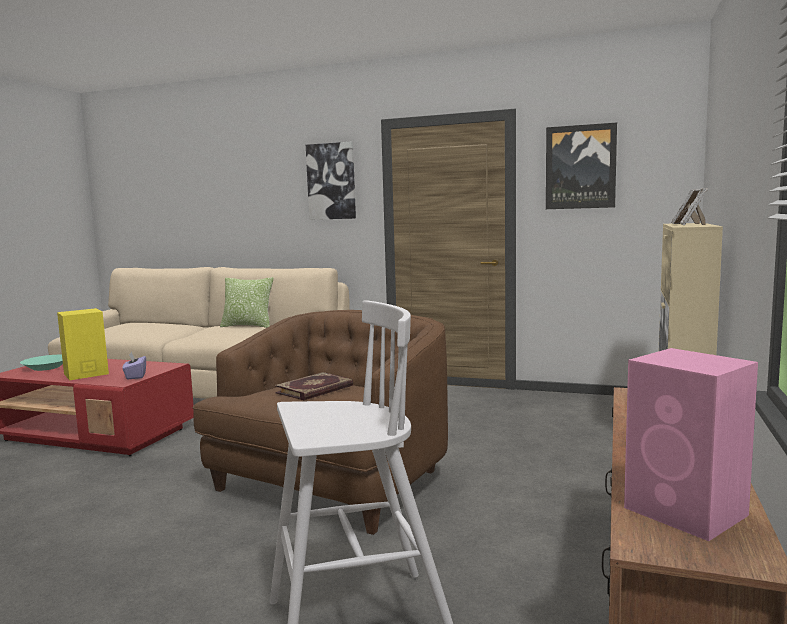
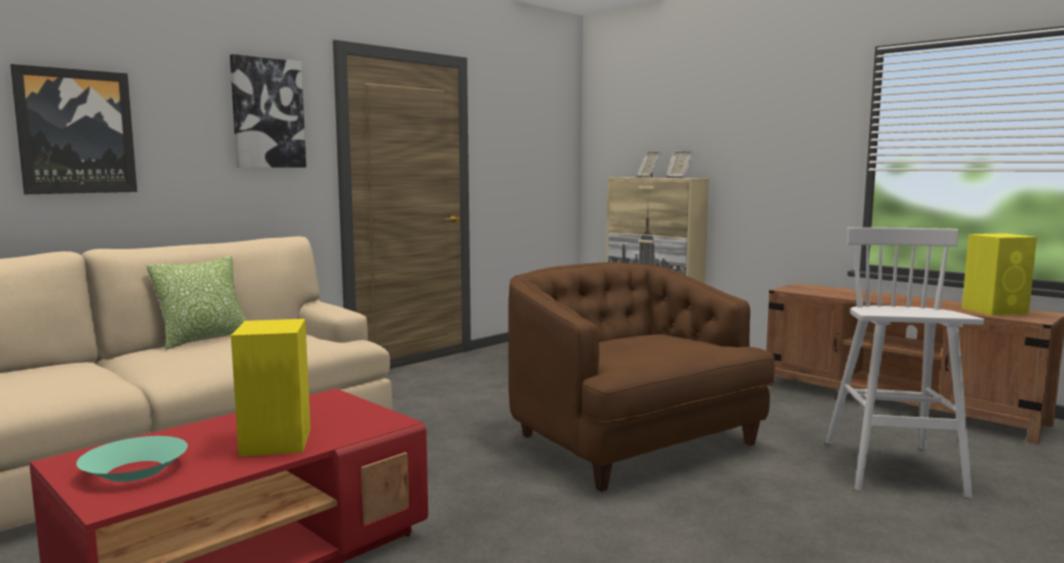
camera: 65 degrees left, 0 degrees up
(135, 376) = (363, 414): purple tissue box -> none
(315, 389) = (643, 343): book -> none
(580, 167) = (514, 124): picture -> picture (76, 132)
(688, 512) = (995, 311): pink speaker -> yellow speaker

